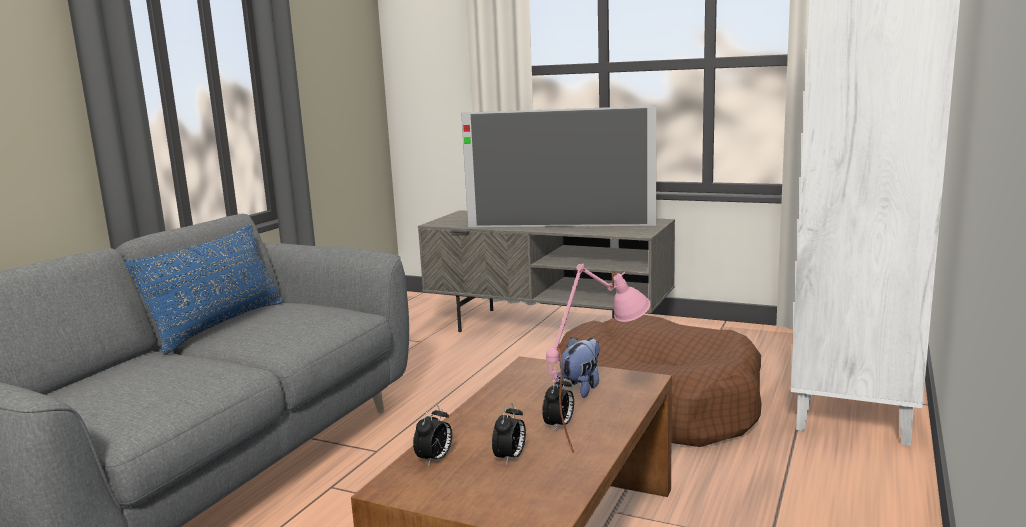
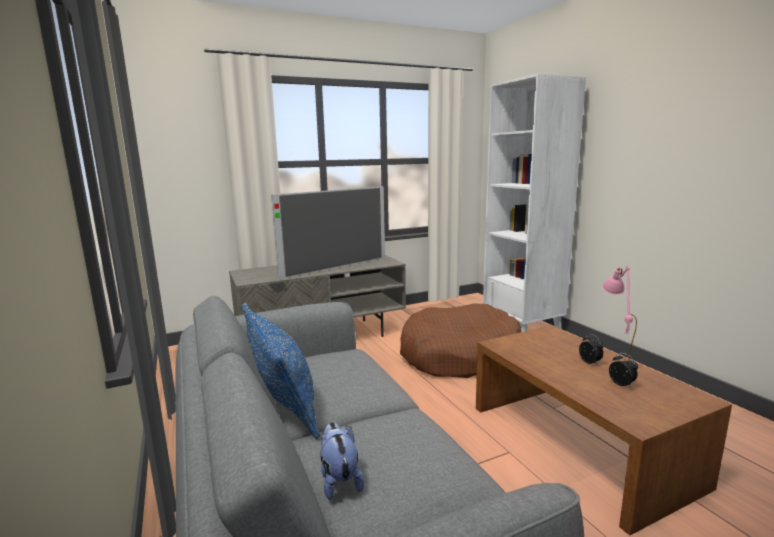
camera: 50 degrees left, 0 degrees up
(435, 459) = (608, 402): alarm clock -> none
(581, 388) = (545, 344): plush toy -> plush toy (339, 480)

